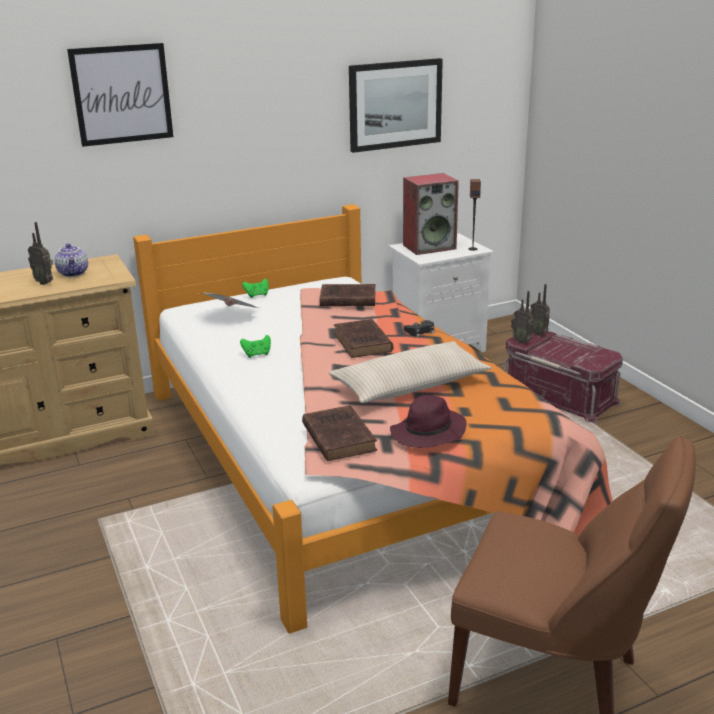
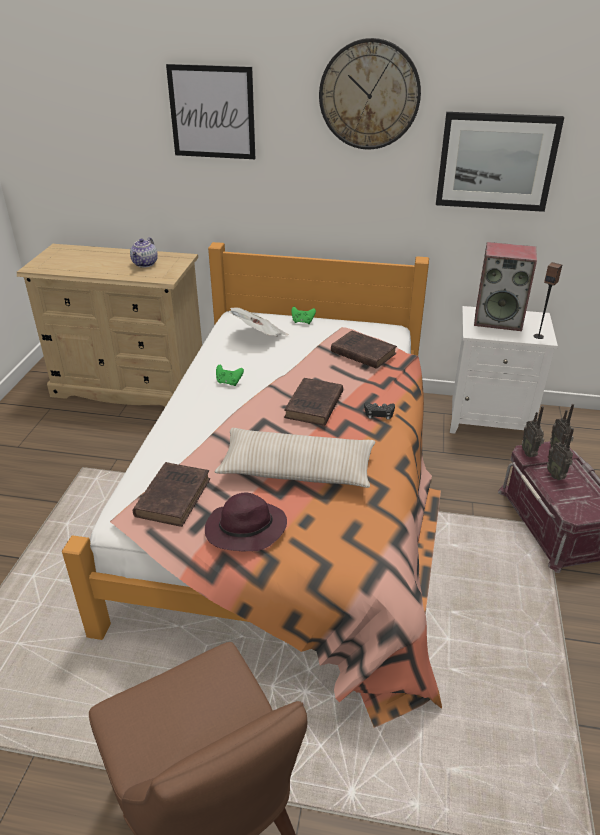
camera: 35 degrees right, 10 degrees up
(45, 282) = (117, 267): radio -> radio (556, 475)
(280, 58) = (369, 95): none -> wall clock

